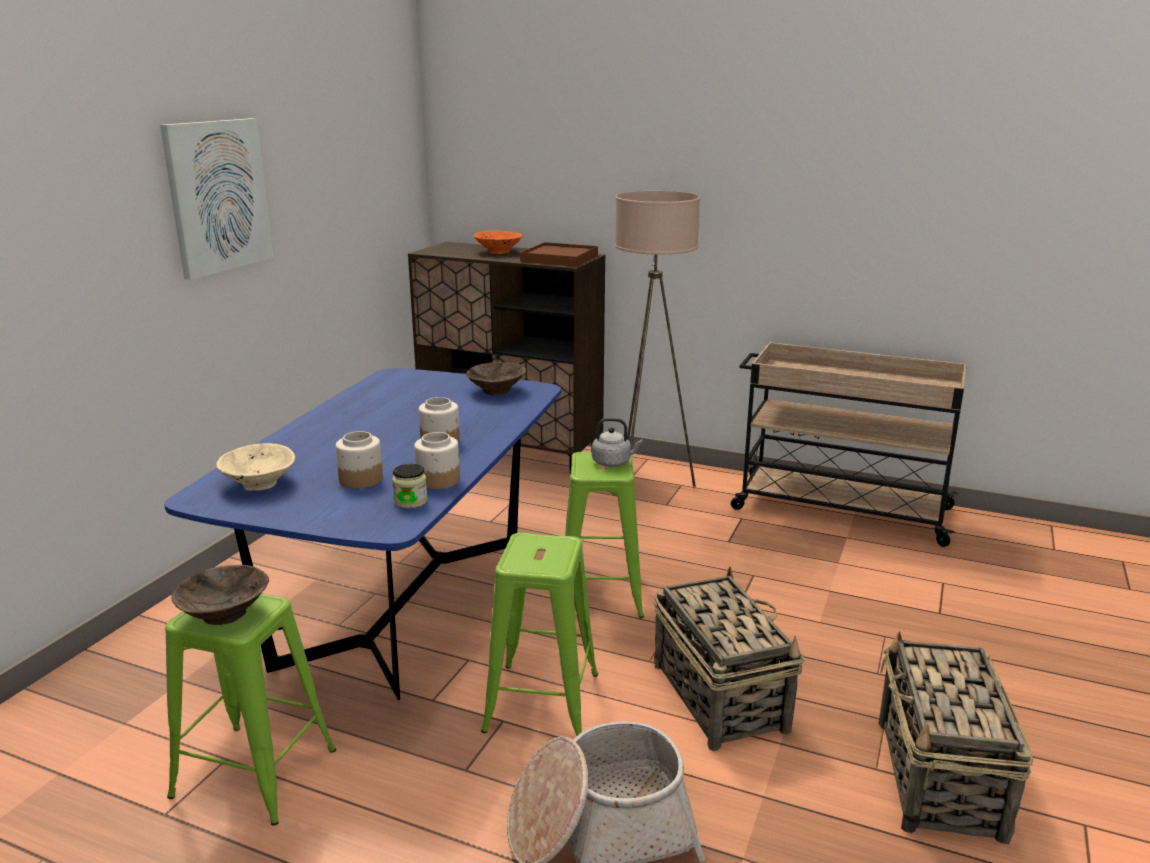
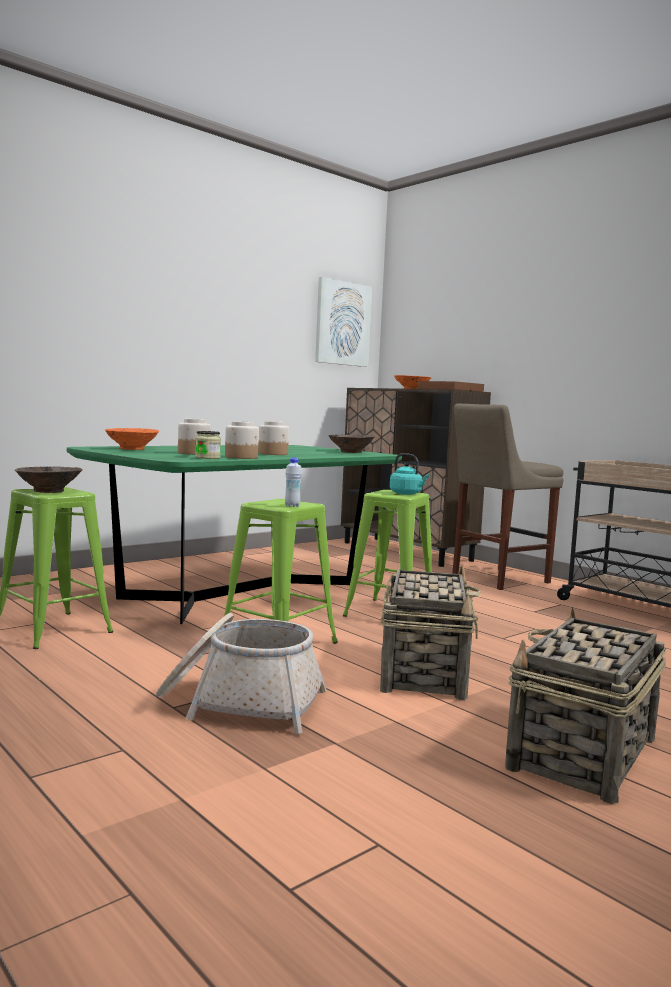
camera: 25 degrees right, 15 degrees down
(218, 196) = (196, 307): picture -> picture (342, 323)
(259, 483) = (131, 449): beige bowl -> orange bowl
(405, 601) = (242, 591): blue dining table -> green dining table
(560, 560) = (292, 506): none -> white bottle
(613, 462) = (407, 493): grey kettle -> turquoise kettle
(647, 485) = (496, 579): beige floor lamp -> beige stool

